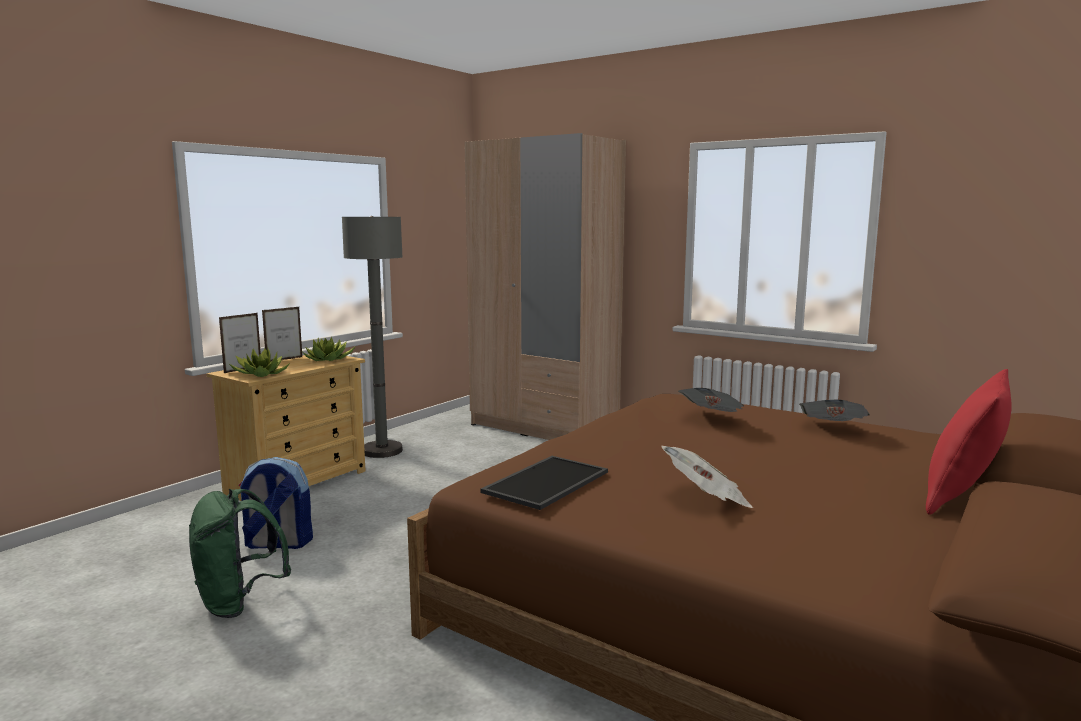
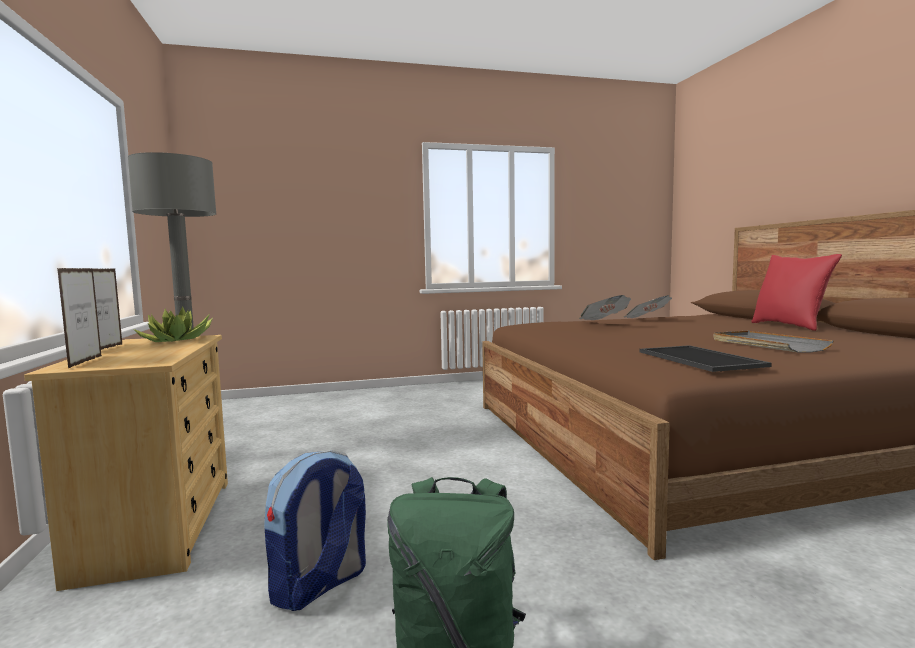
camera: 50 degrees left, 5 degrees down
(261, 374) = (148, 359): potted plant -> none
(544, 427) = (313, 401): beige wardrobe -> none
(706, 499) = (766, 344): newspaper -> grey tray

